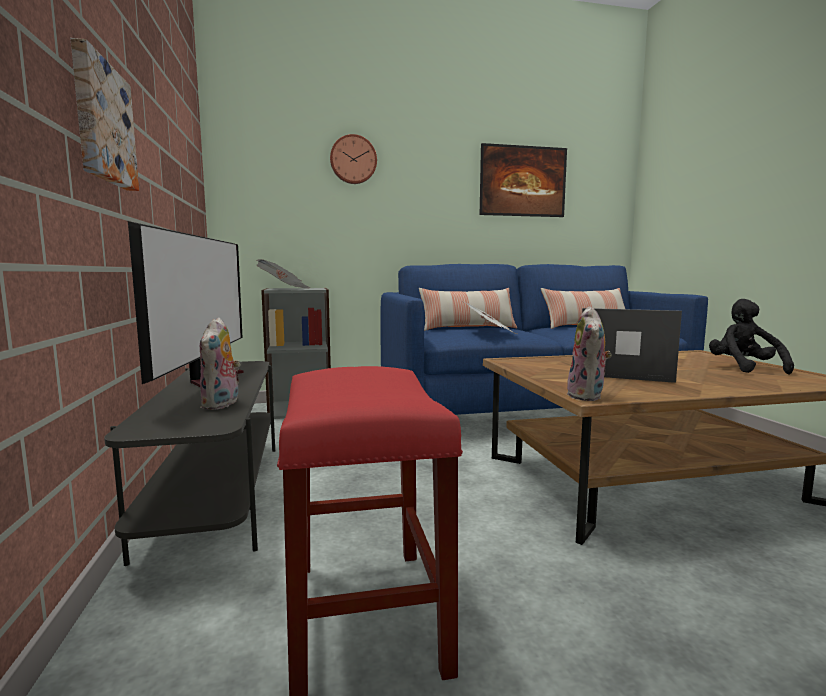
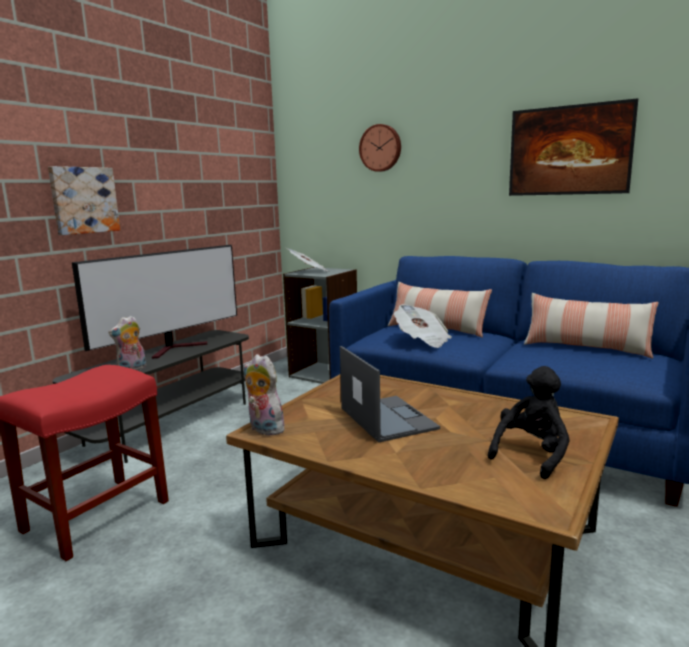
camera: 45 degrees right, 5 degrees up
(588, 396) = (263, 429): plush toy -> plush toy turned 75 degrees clockwise

